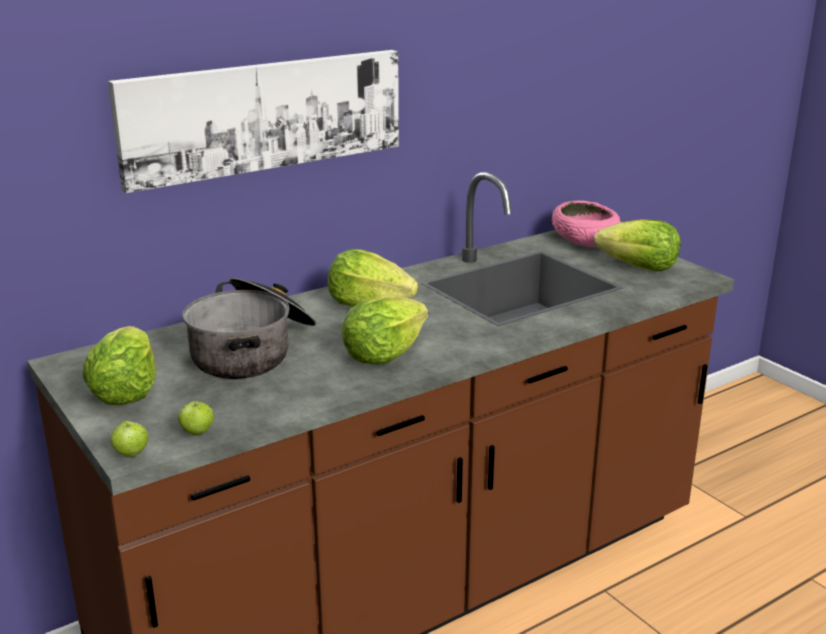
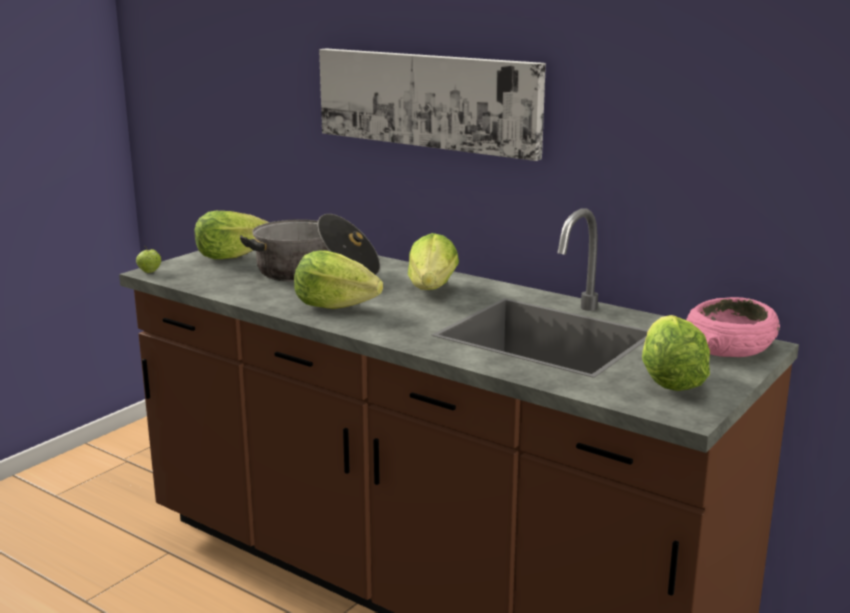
camera: 70 degrees right, 5 degrees down
(197, 432) = (182, 280): apple -> none

